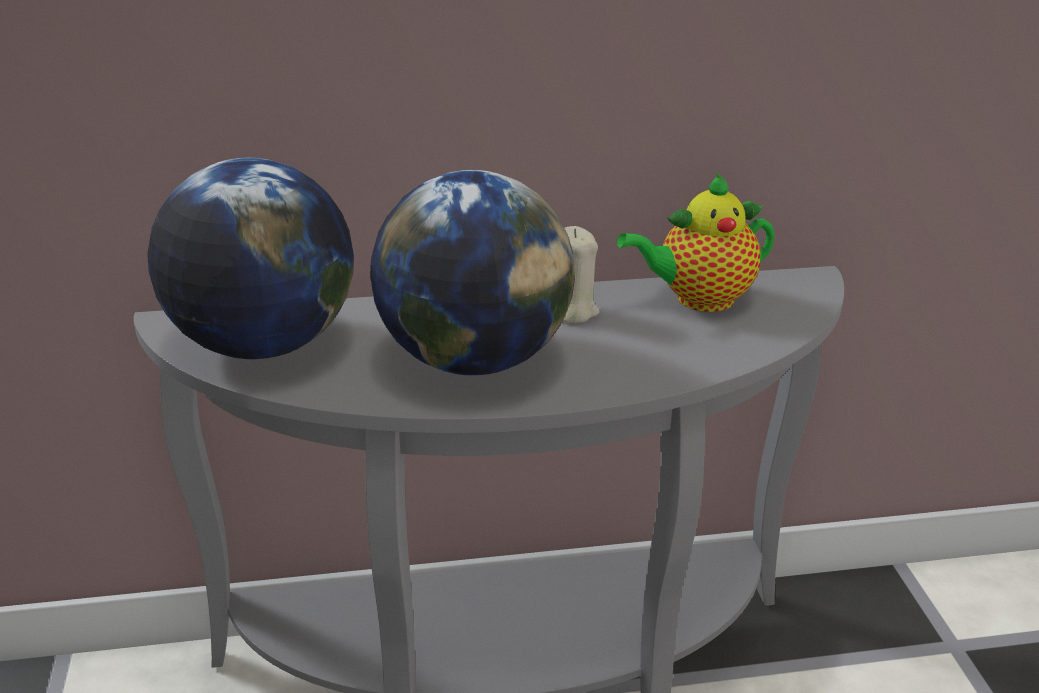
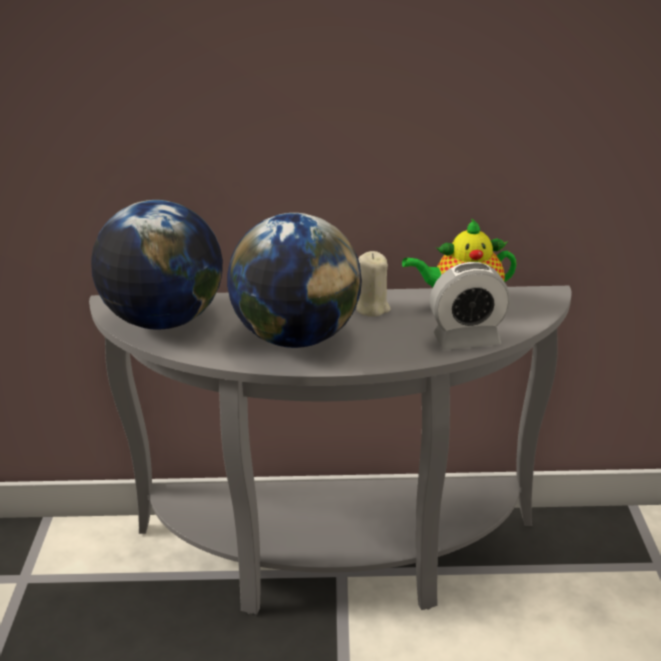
camera: 10 degrees right, 0 degrees up
(722, 350) = (466, 340): none -> alarm clock

